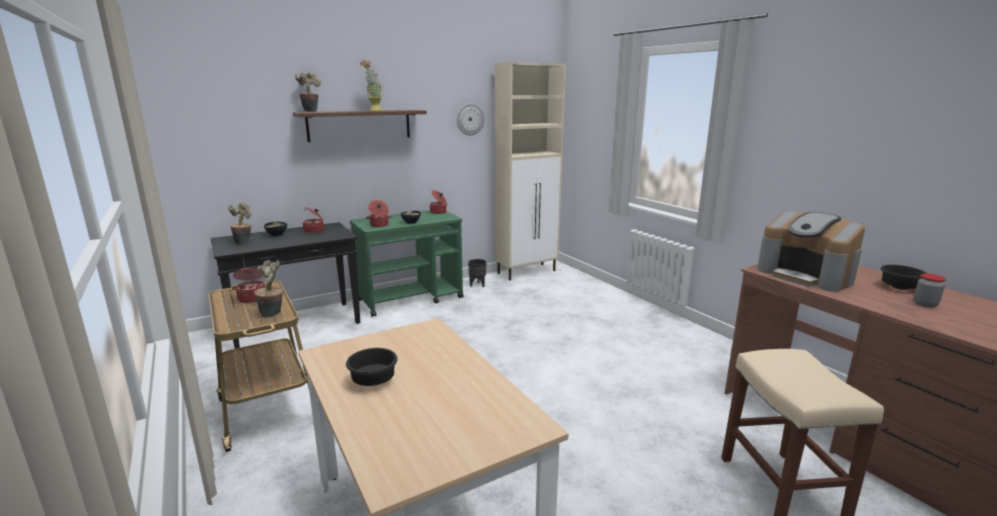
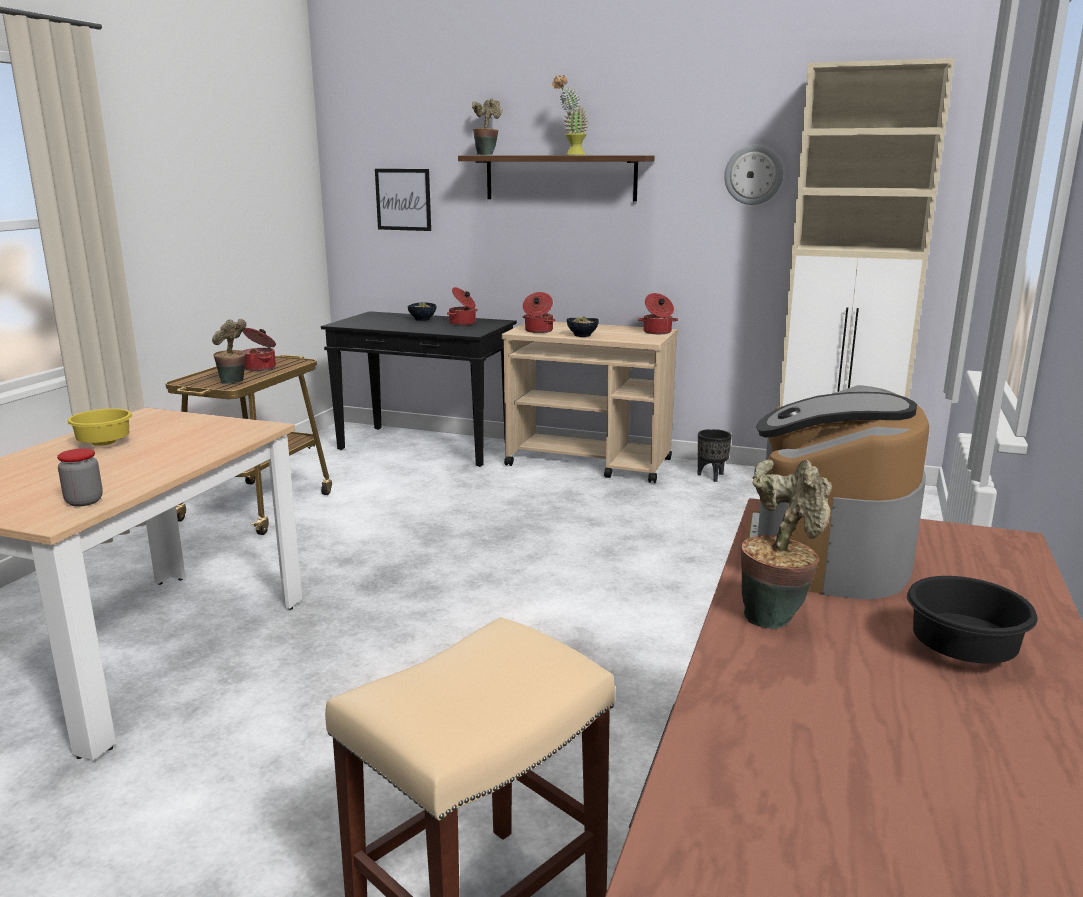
camera: 50 degrees right, 0 degrees up
(233, 147) = (403, 199): none -> picture
(244, 242) = (376, 320): potted plant -> potted plant (776, 616)
(372, 381) = (102, 443): black bowl -> yellow bowl
(411, 299) = (590, 463): green cart -> beige cart
(925, 304) = (874, 689): jar -> jar (84, 501)

